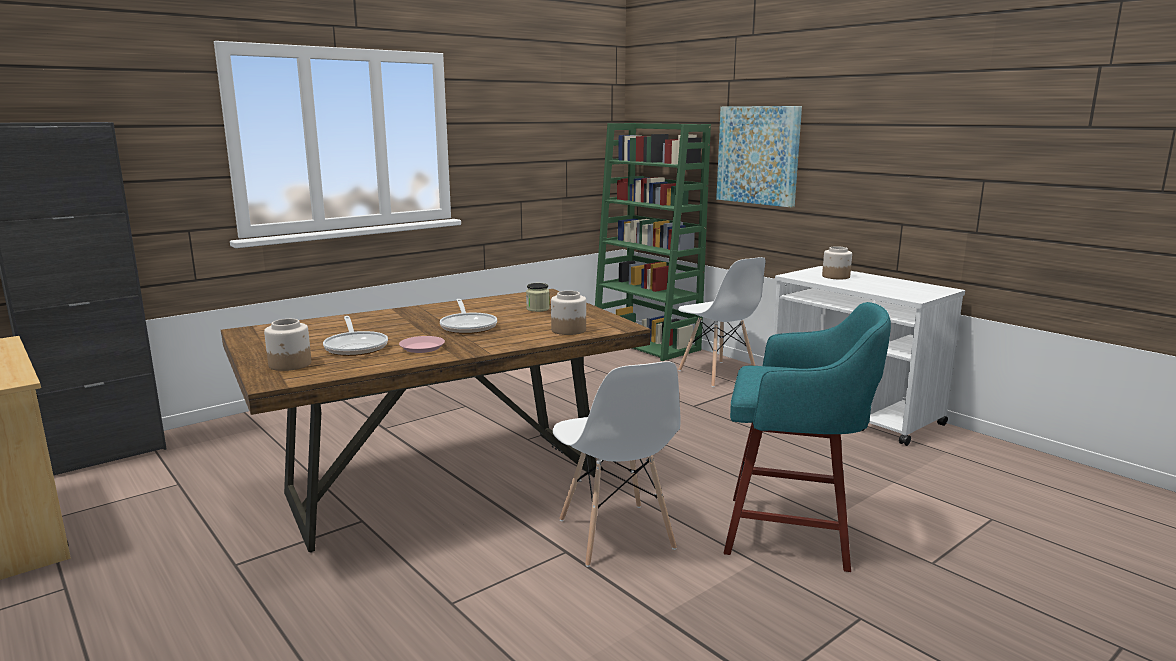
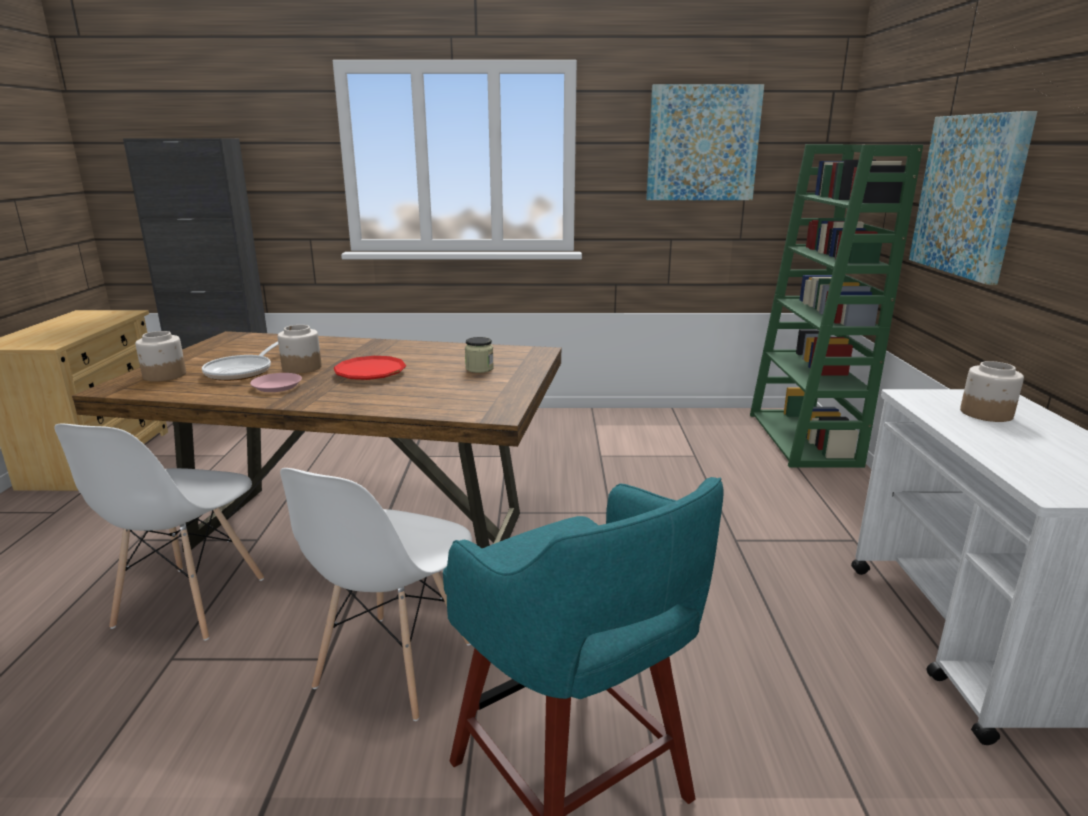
camera: 40 degrees right, 5 degrees up
(468, 326) = (370, 373): frying pan -> red plate
(537, 123) = (702, 143): none -> picture
(568, 330) = (434, 402): jar -> jar (301, 367)
(718, 374) = (836, 508): white chair -> white chair (190, 603)

